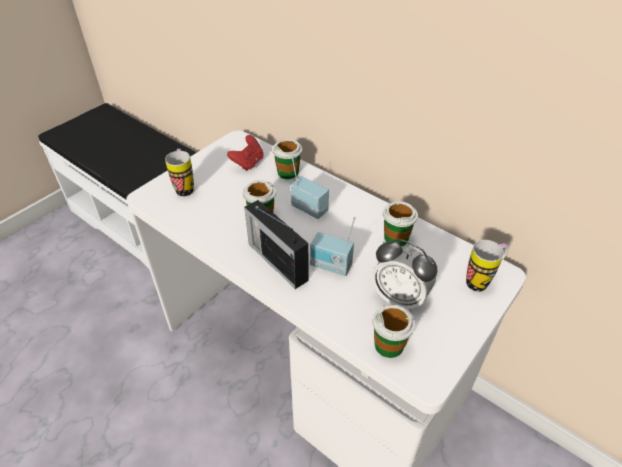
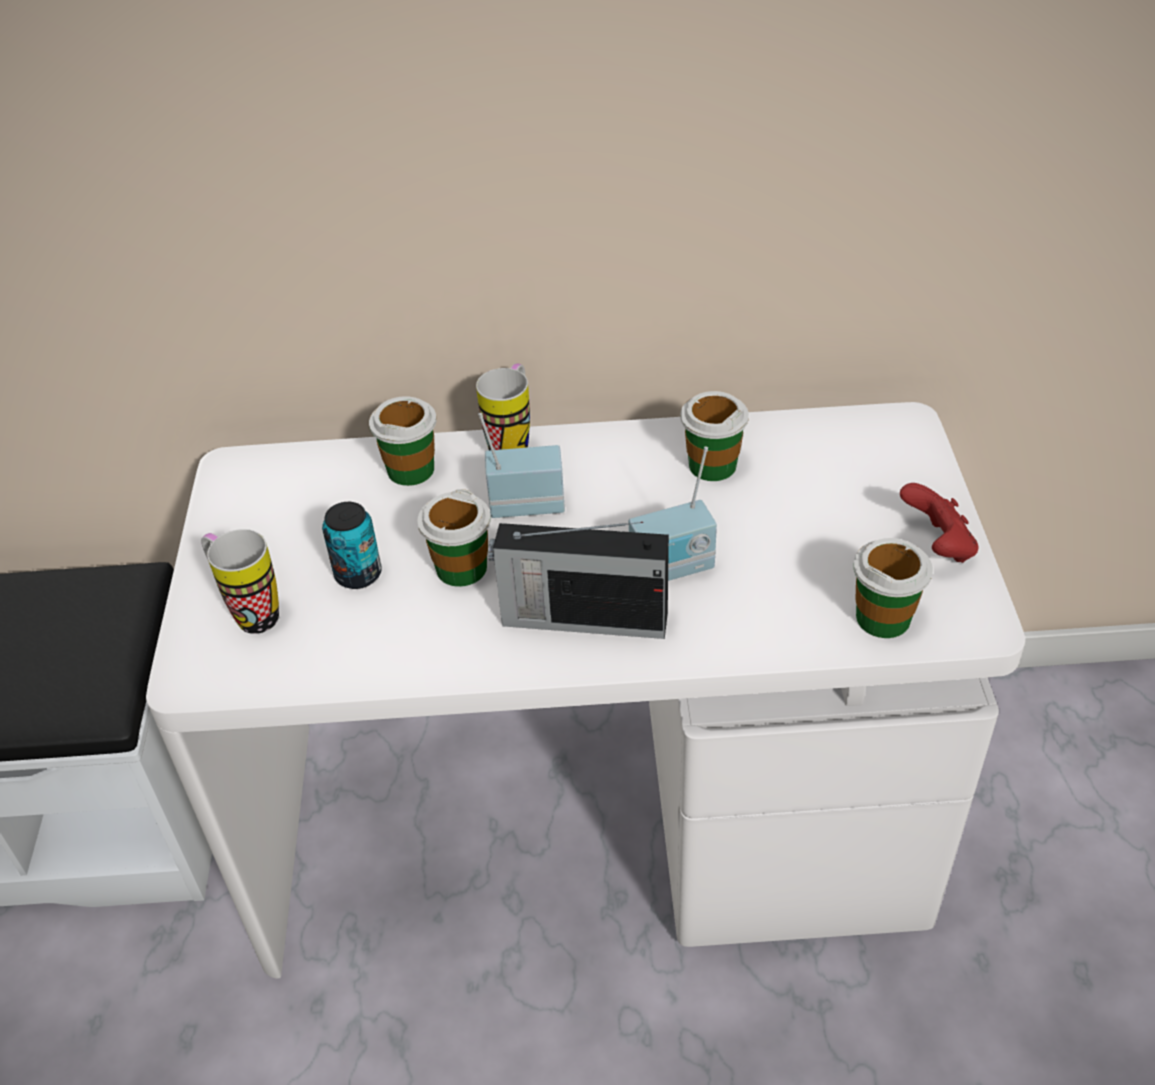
camera: 40 degrees left, 0 degrees up
(229, 196) = (358, 574): none -> can
(248, 163) = (315, 497): red game controller -> red game controller (937, 546)
(399, 298) = (820, 546): alarm clock -> none
(481, 281) = (891, 450): mug -> mug (513, 445)

